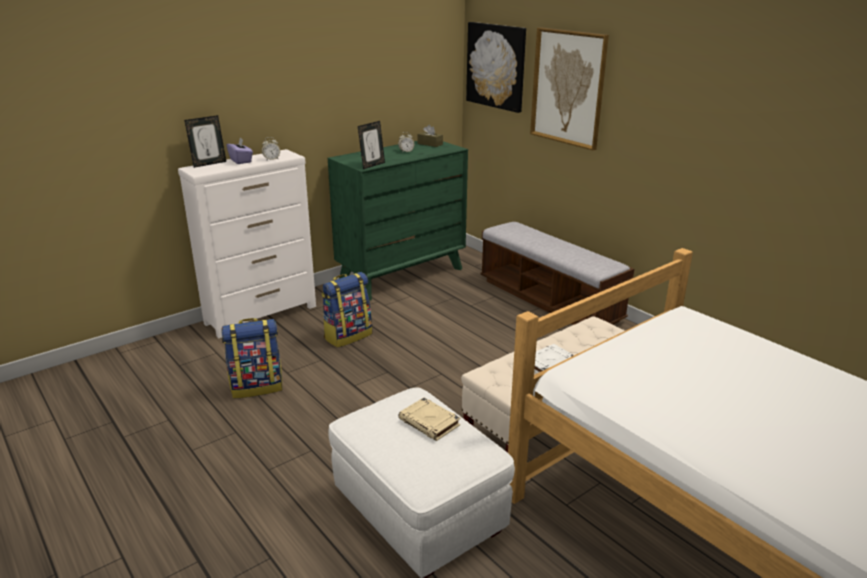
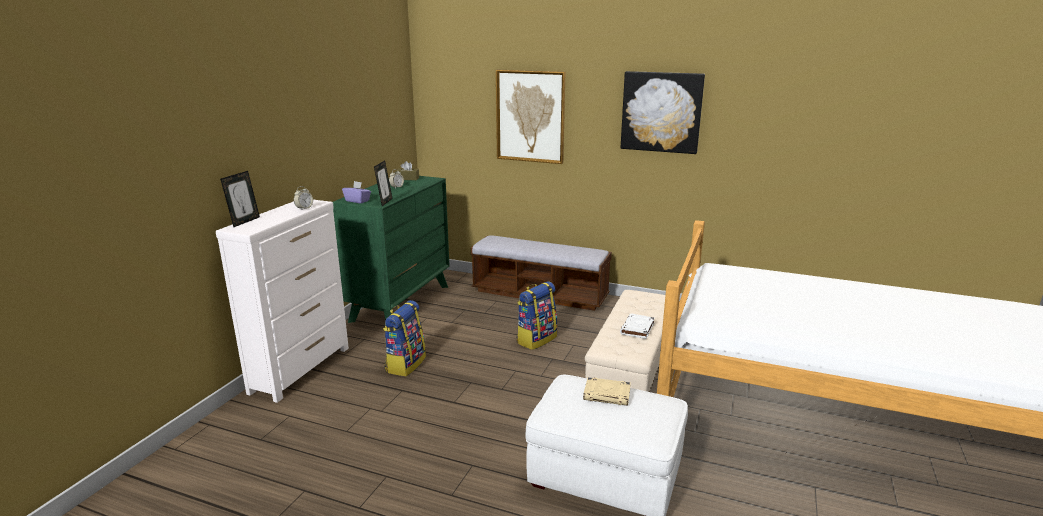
camera: 30 degrees left, 5 degrees down
(241, 161) = (274, 214): purple tissue box -> purple tissue box (357, 201)
(257, 386) = (365, 431): backpack -> backpack (536, 339)
(496, 66) = (452, 105): picture -> picture (661, 112)

